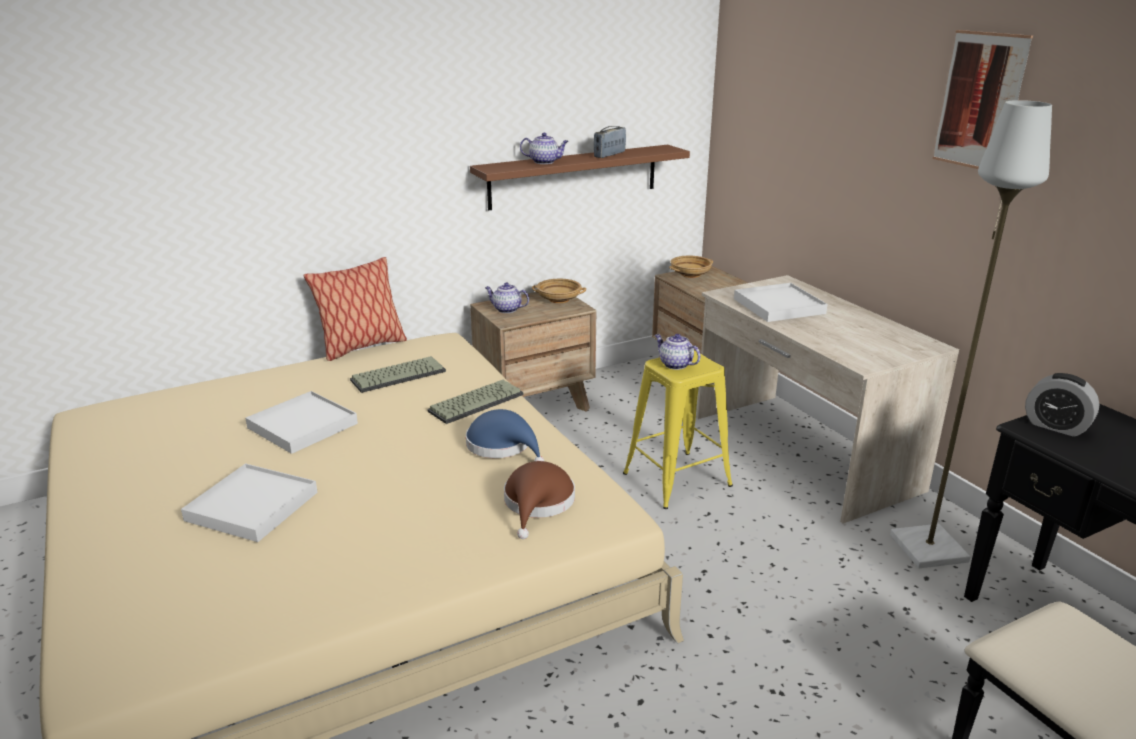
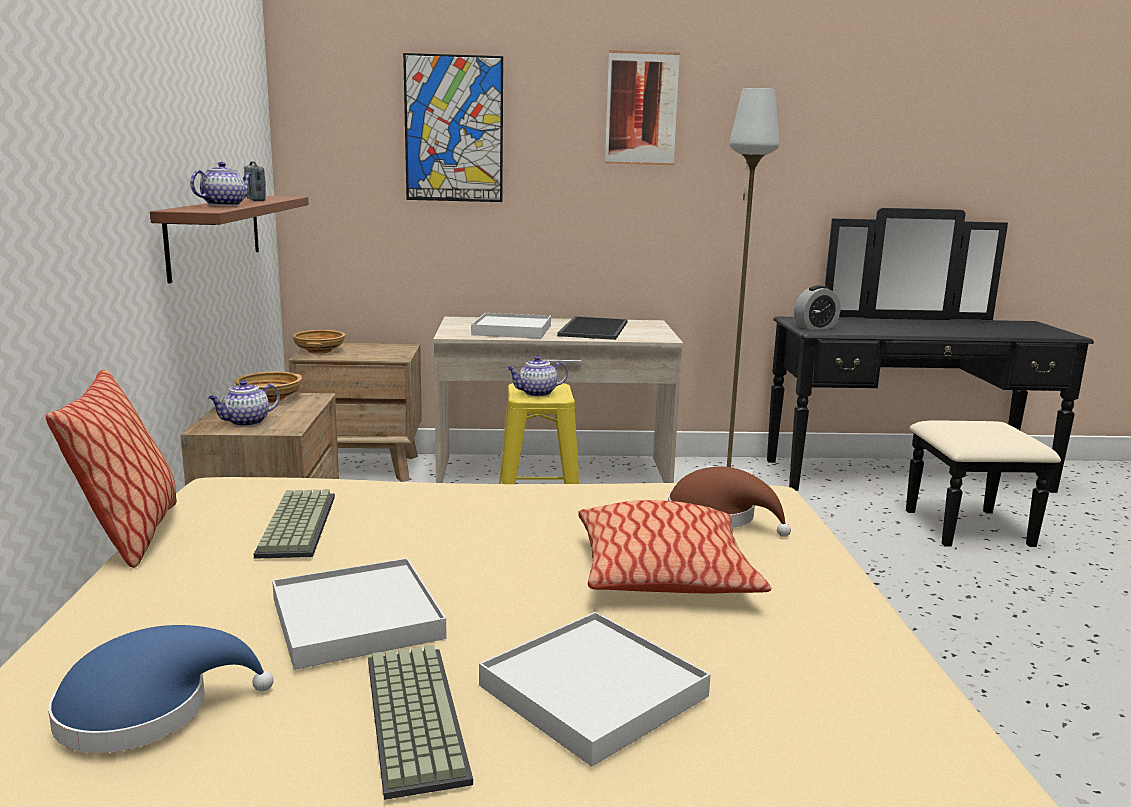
camera: 65 degrees left, 10 degrees down
(418, 501) = (664, 574): none -> pillow
(476, 402) = (442, 501): keyboard -> keyboard (410, 717)
(502, 446) = (573, 510): blue hat -> blue hat (147, 710)
(819, 102) = (454, 129): none -> picture
(847, 330) = (592, 328): none -> tray

